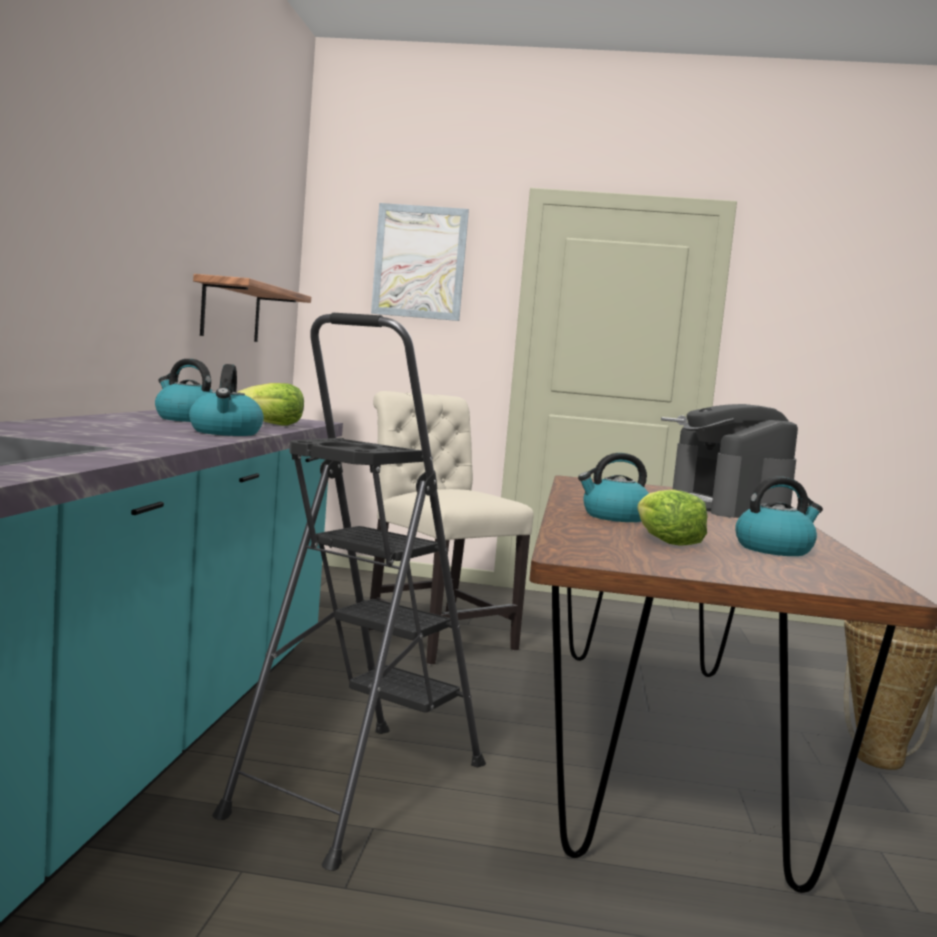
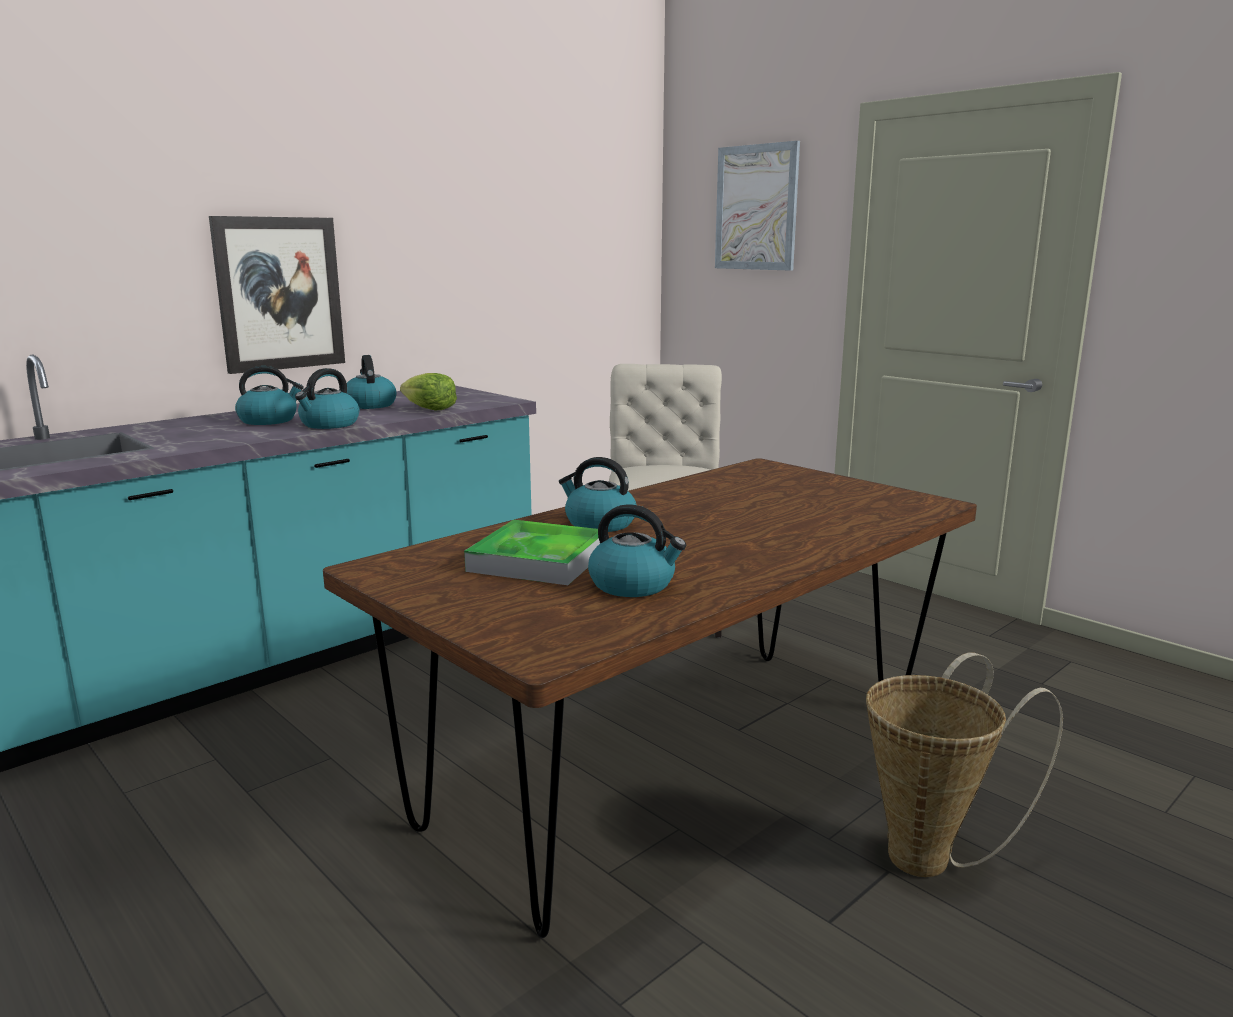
camera: 40 degrees right, 10 degrees up
(74, 273) = (279, 294): none -> picture
(132, 428) = (269, 420): none -> kettle
(231, 311) = (526, 289): shelf -> none
(358, 789) = (371, 726): step ladder -> none
(666, 541) = (539, 560): lettuce -> tray
(727, 508) = (820, 519): coffee machine -> none

